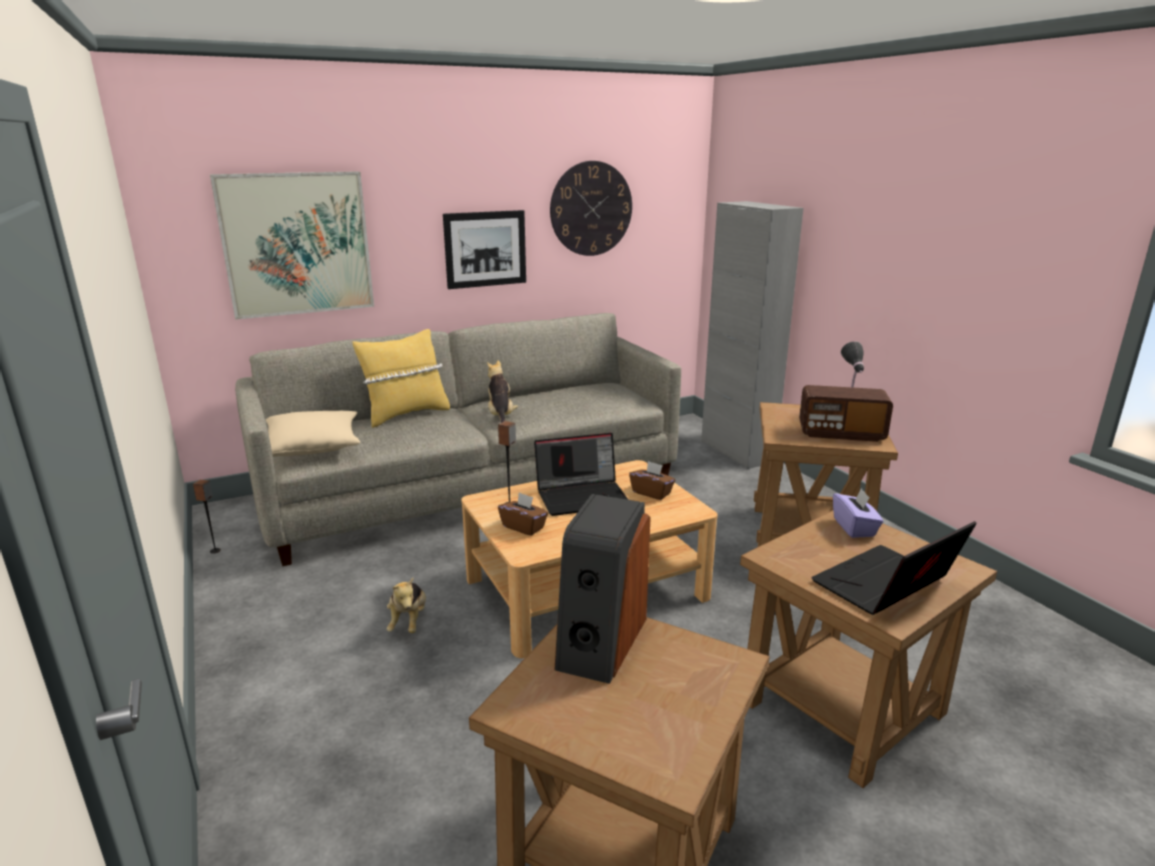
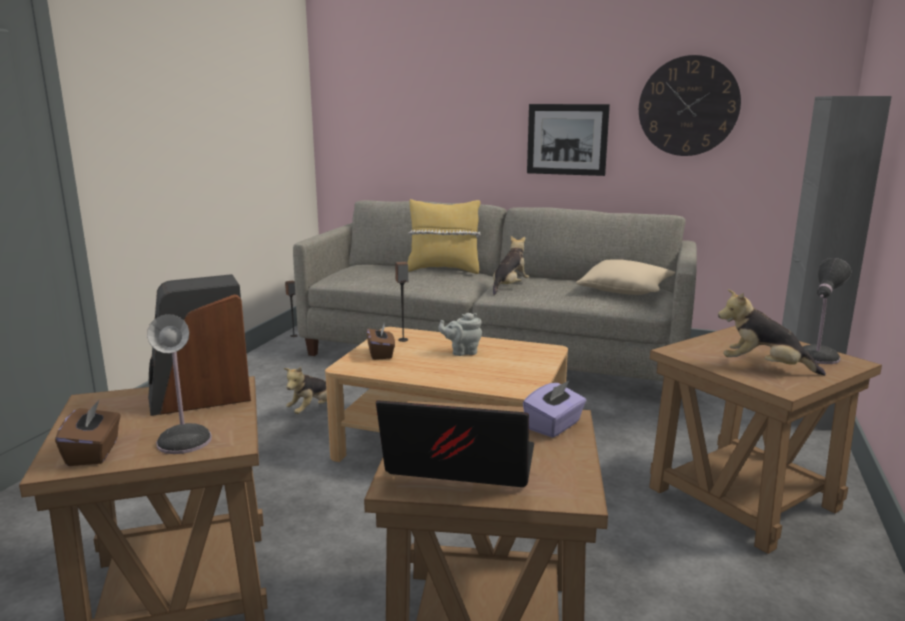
camera: 45 degrees right, 5 degrees down
(297, 244) = (411, 123): picture -> none
(313, 447) = (353, 273): beige pillow -> beige pillow (625, 290)
(583, 496) = (462, 352): laptop -> grey teapot
(651, 493) = (519, 368): brown tissue box -> brown tissue box (94, 452)
(696, 682) = (185, 439): none -> table lamp
(841, 433) = (764, 368): radio -> plush toy

